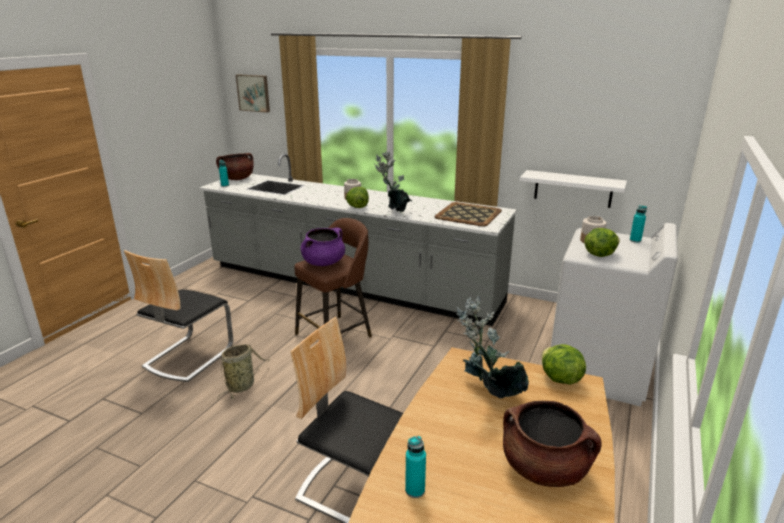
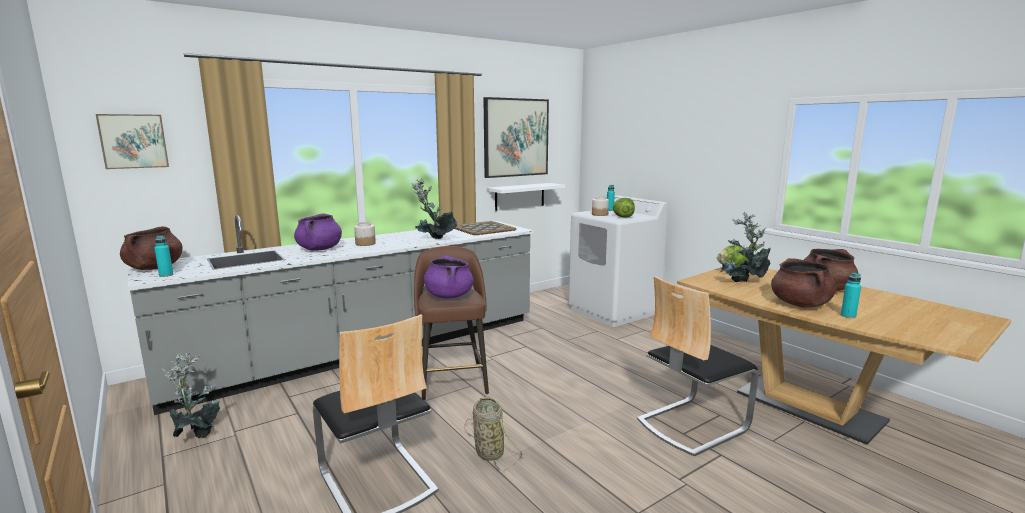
camera: 60 degrees left, 10 degrees down
(208, 286) = (197, 435): none -> potted plant
(320, 193) = (319, 249): none -> purple cooking pot
(357, 207) = (396, 246): lettuce -> none
(433, 445) = (800, 304): none -> brown cooking pot
(576, 115) = (516, 137): none -> picture

